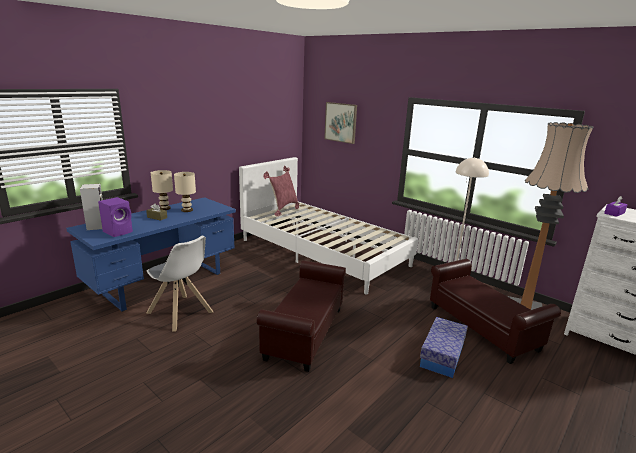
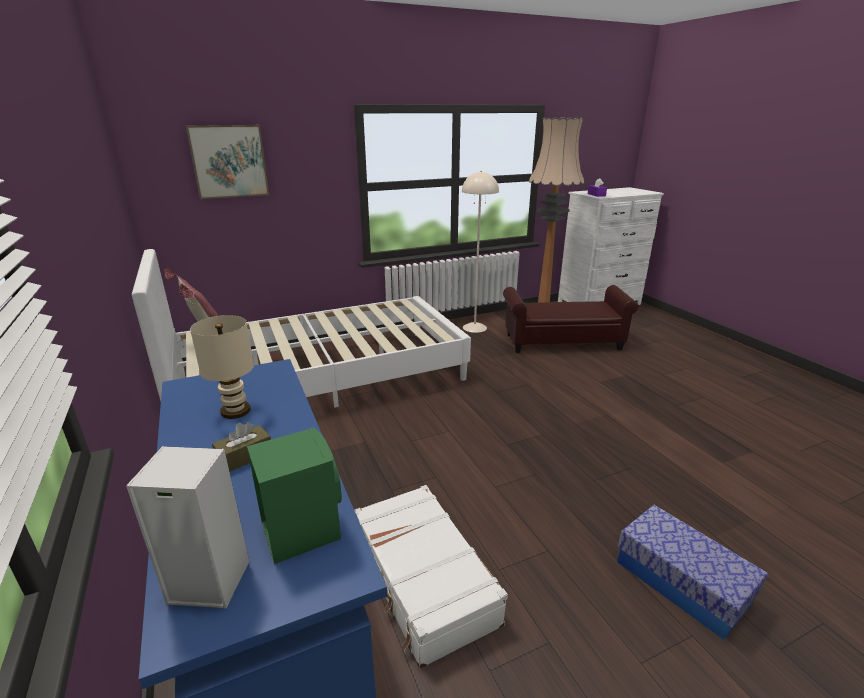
camera: 65 degrees left, 5 degrees up
(119, 231) = (301, 529): purple speaker -> green speaker
(164, 208) = (181, 442): beige table lamp -> none
(181, 313) = (422, 580): chair -> white suitcase
(305, 333) = (539, 447): brown ottoman -> none
(442, 355) = (604, 374): storage box -> storage box (681, 582)

